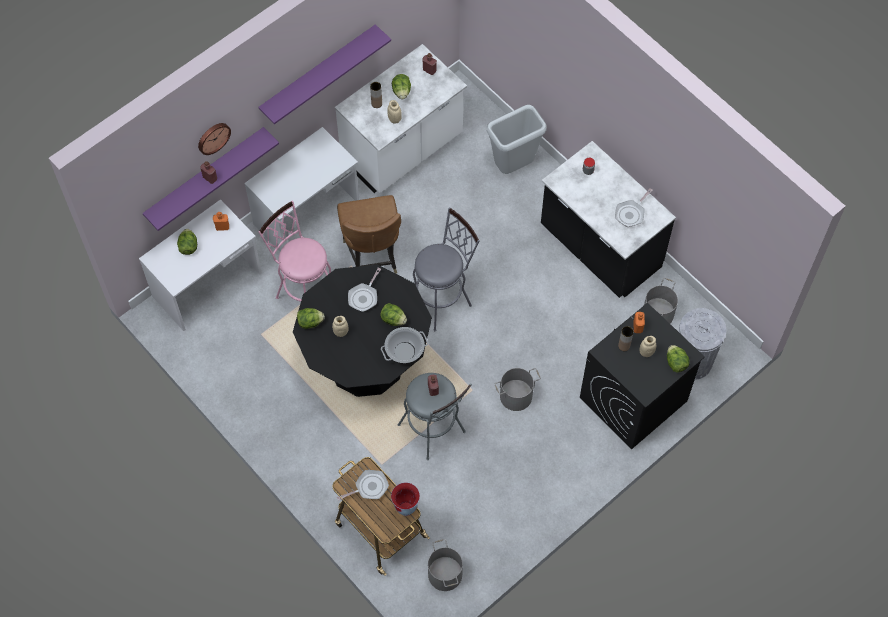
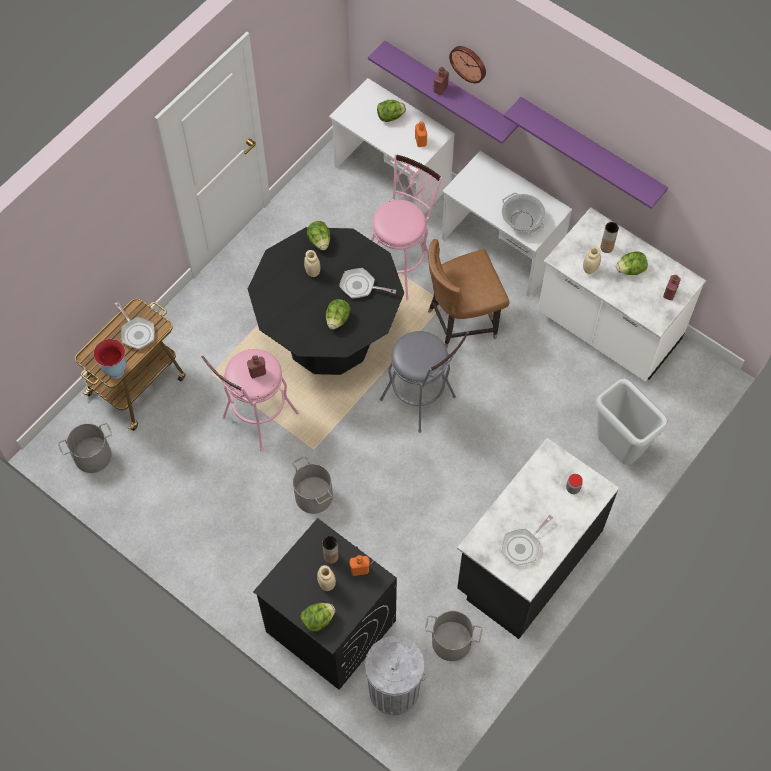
camera: 80 degrees right, 0 degrees up
(405, 351) = (300, 337): cooking pot -> cooking pot (522, 221)
(435, 432) = (255, 419): grey stool -> pink stool
(631, 213) = (522, 546): frying pan -> frying pan turned 75 degrees counterclockwise

